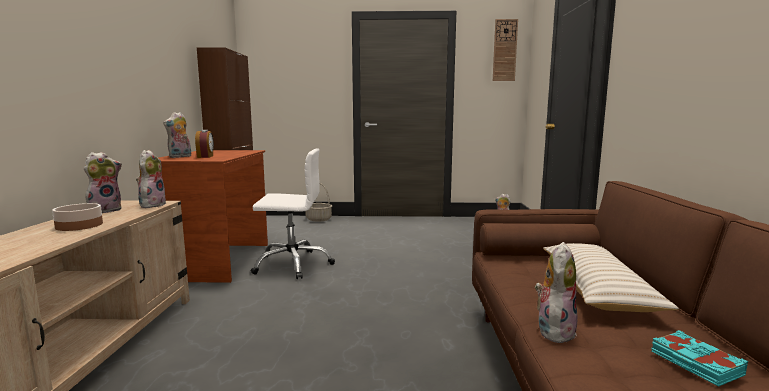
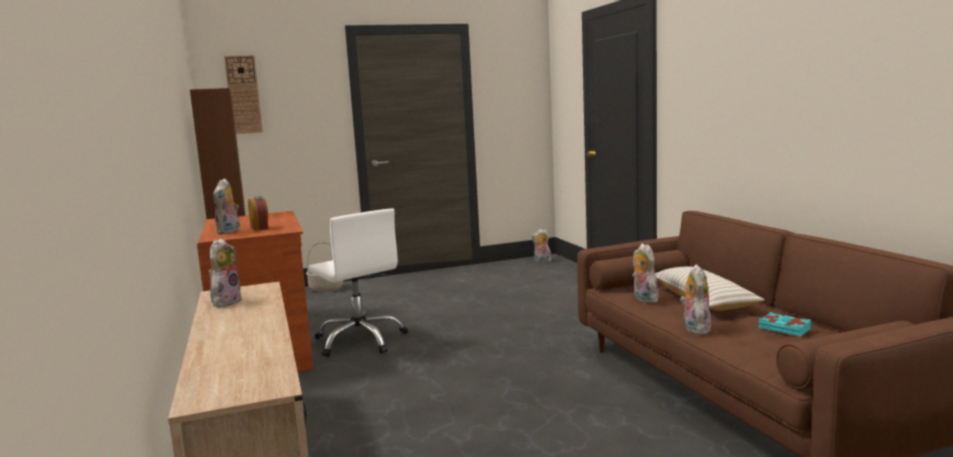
camera: 20 degrees left, 0 degrees up
(79, 225) = (246, 317): bowl -> none
(152, 205) = (262, 289): plush toy -> plush toy (643, 299)
(293, 264) = (360, 340): white office chair -> white office chair turned 75 degrees clockwise
(504, 50) = (524, 67): wall clock -> wall clock (243, 94)

